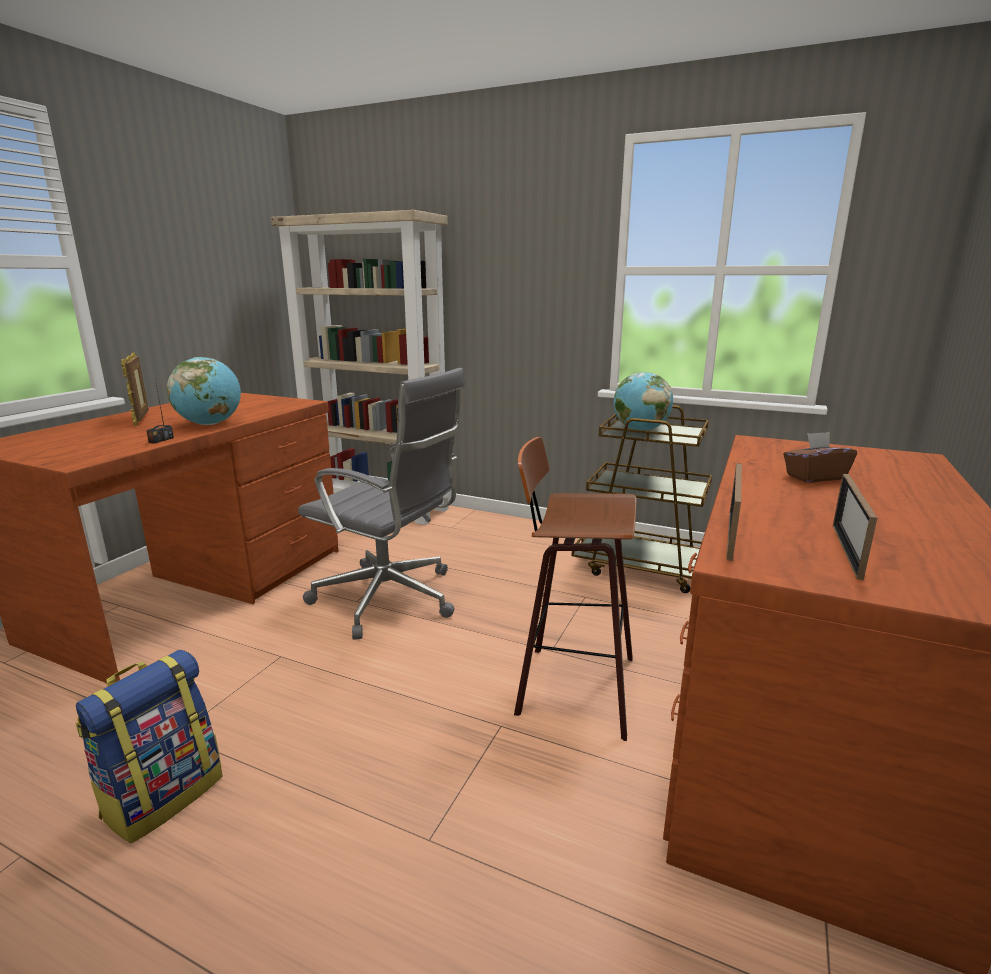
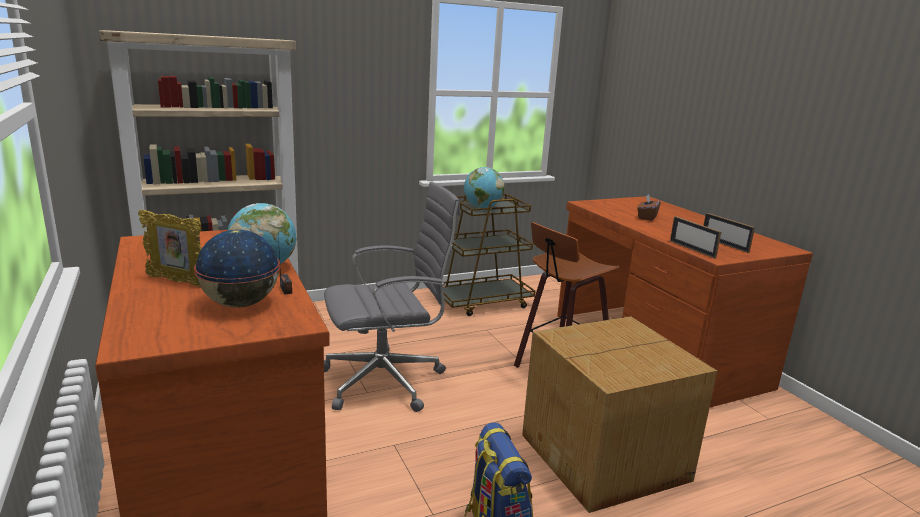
camera: 50 degrees left, 0 degrees up
(107, 441) = (240, 304): none -> globe
(414, 819) = (606, 458): none -> cardboard box

